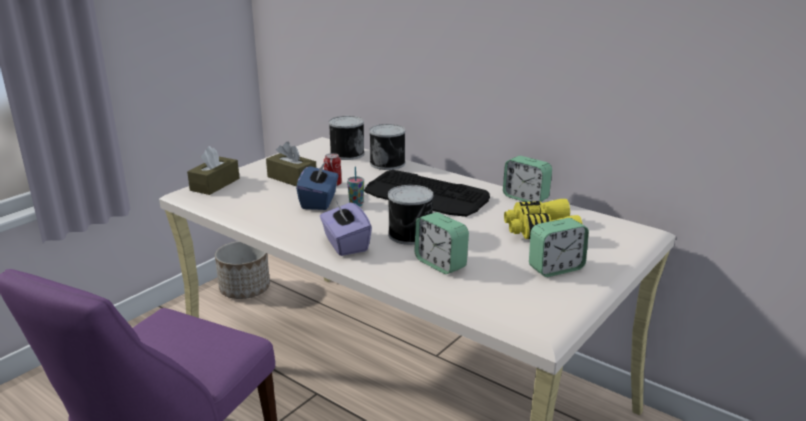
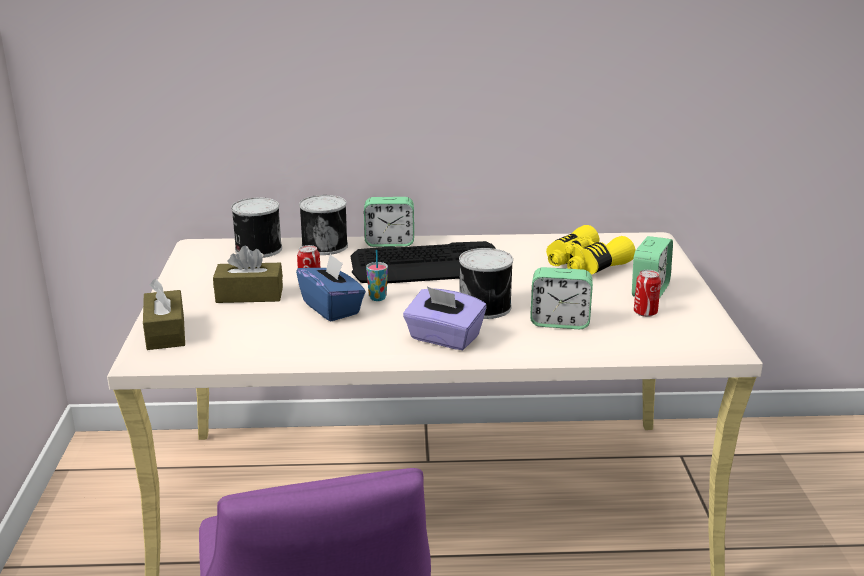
camera: 40 degrees left, 0 degrees up
(244, 289) = (105, 493): planter -> none
(519, 282) = (645, 313): none -> can
(525, 198) = (519, 239): alarm clock -> alarm clock (389, 242)

